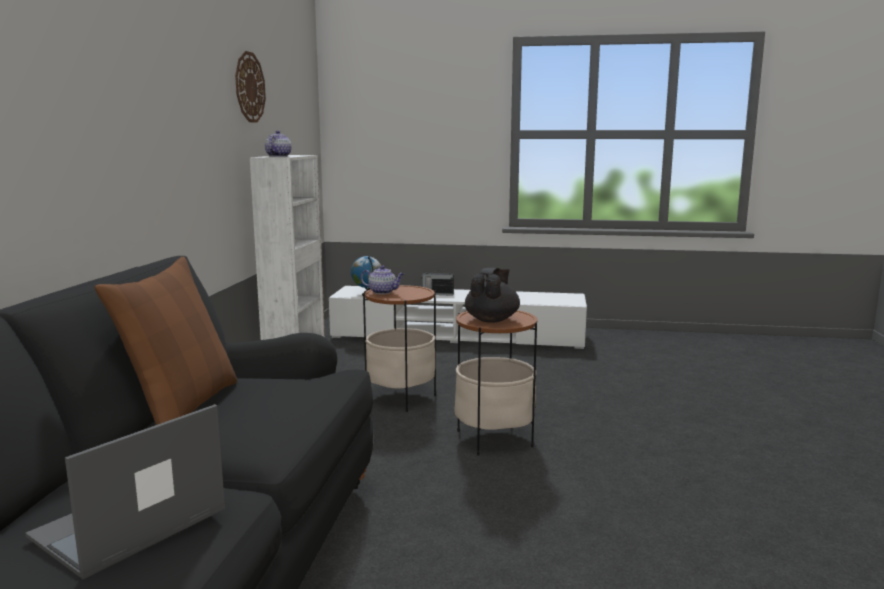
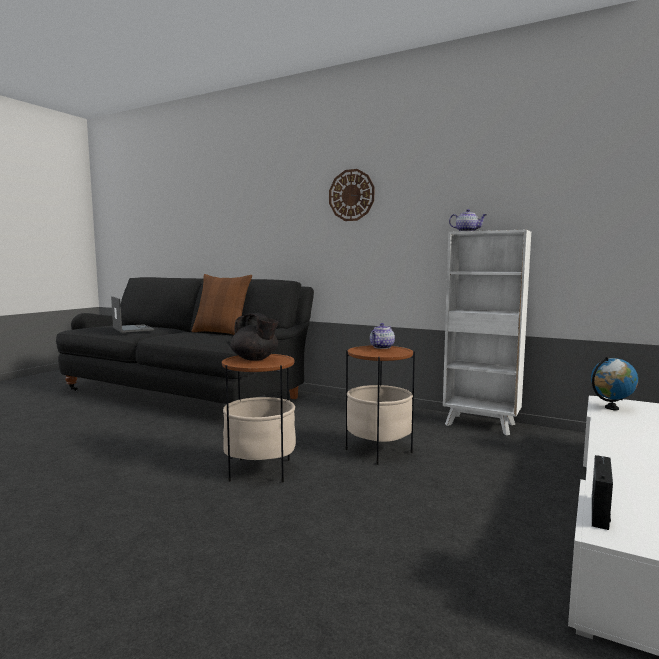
camera: 110 degrees right, 5 degrees down
(249, 87) = (489, 174): wall clock -> wall clock (351, 195)
(437, 294) = (637, 439): radio -> radio (600, 511)

